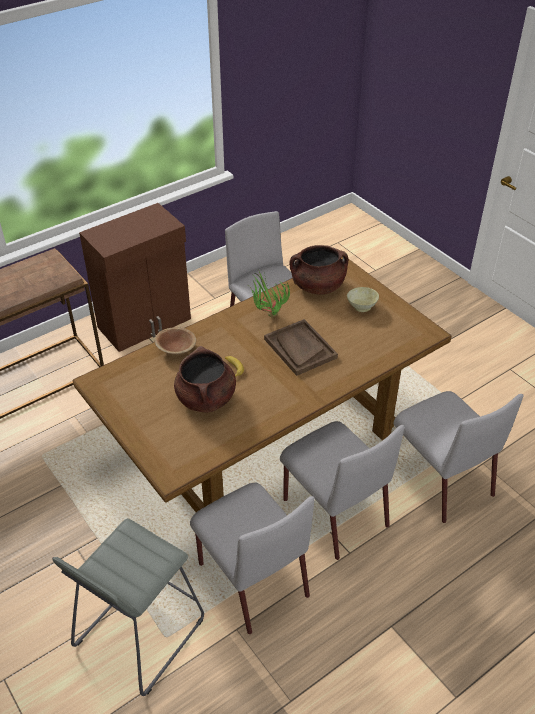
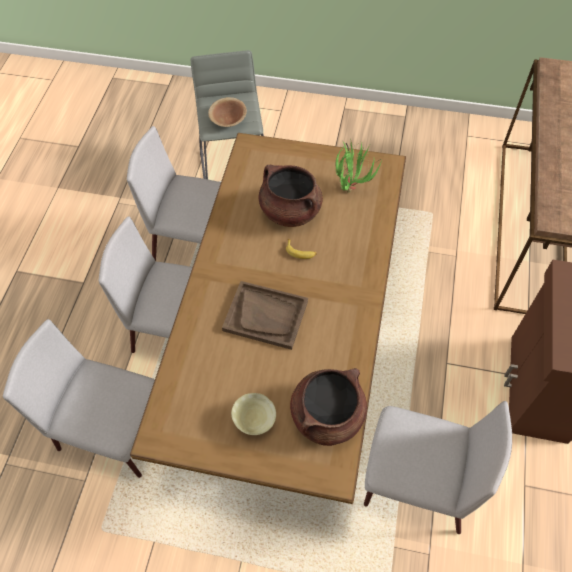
camera: 140 degrees right, 15 degrees up
(176, 349) = (368, 235): brown bowl -> brown bowl (228, 120)
(267, 317) = (333, 330): potted plant -> potted plant (352, 186)

